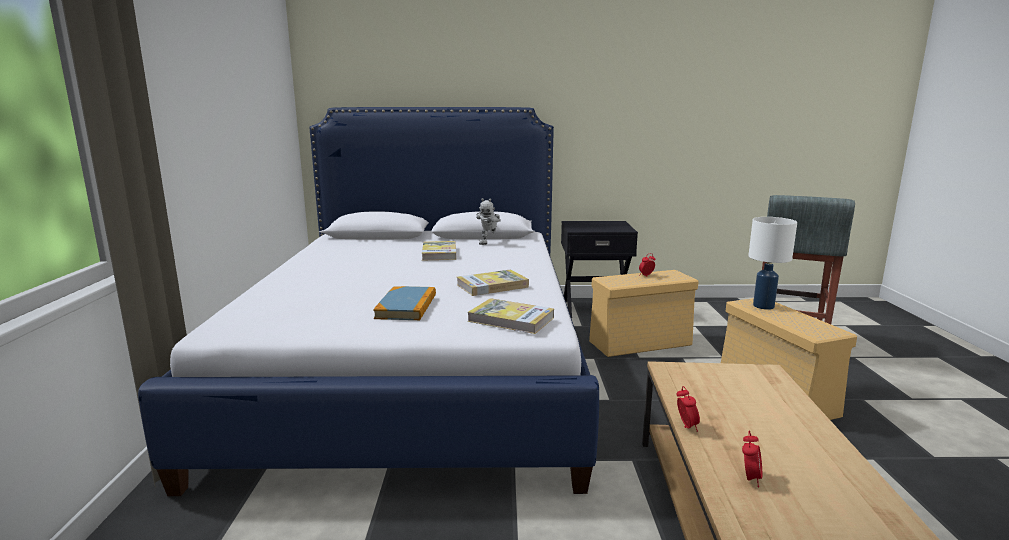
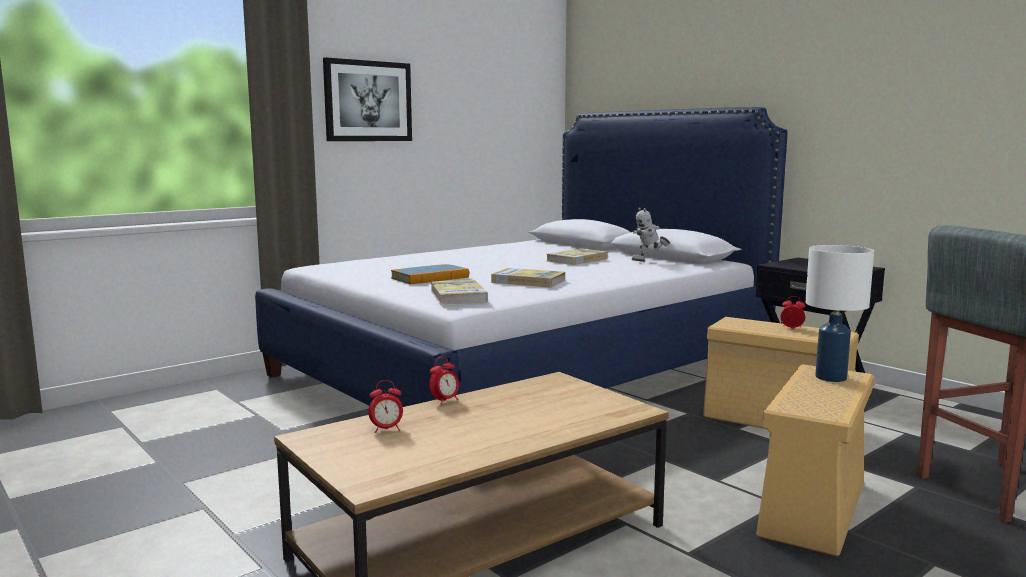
camera: 50 degrees right, 5 degrees down
(175, 98) = (368, 101): none -> picture

